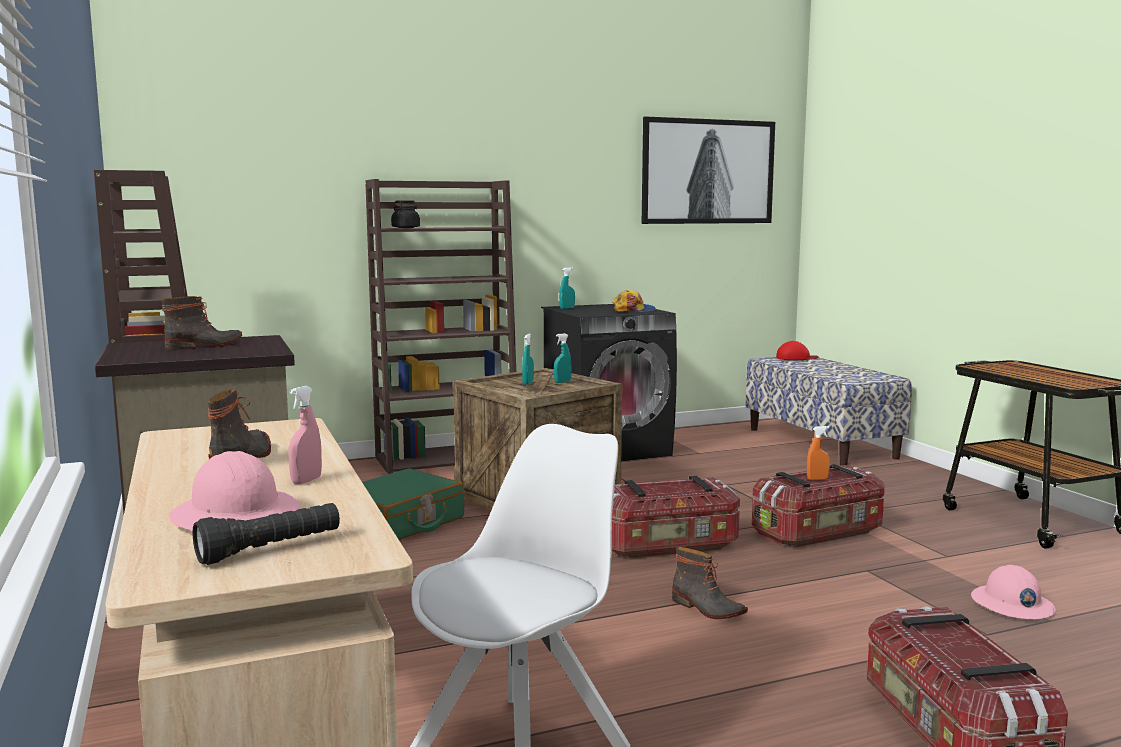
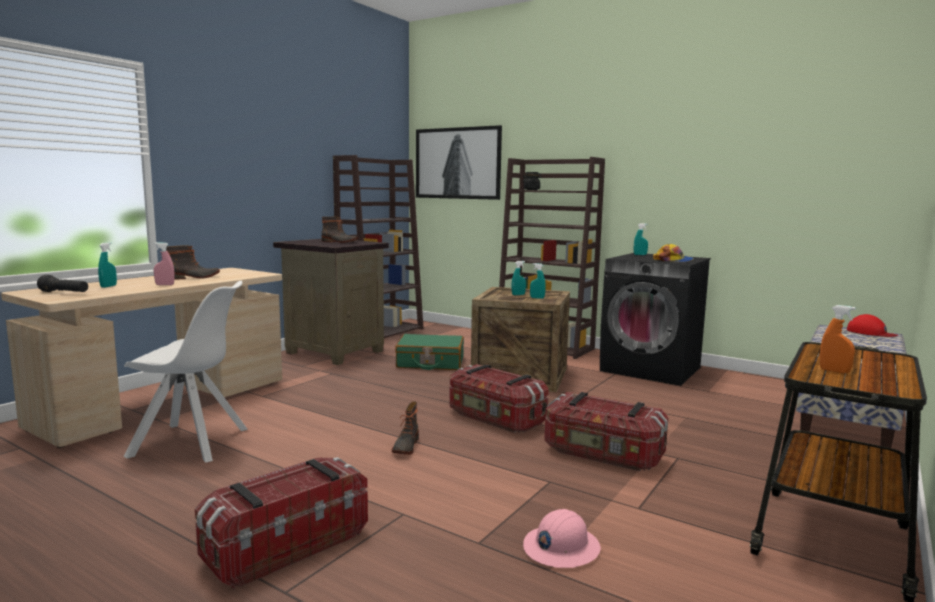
camera: 55 degrees right, 0 degrees up
(236, 515) = (108, 286): pink hard hat -> turquoise spray bottle
(708, 171) = (808, 144): picture -> picture (457, 163)
(817, 479) = (605, 407): orange spray bottle -> orange spray bottle (834, 371)

